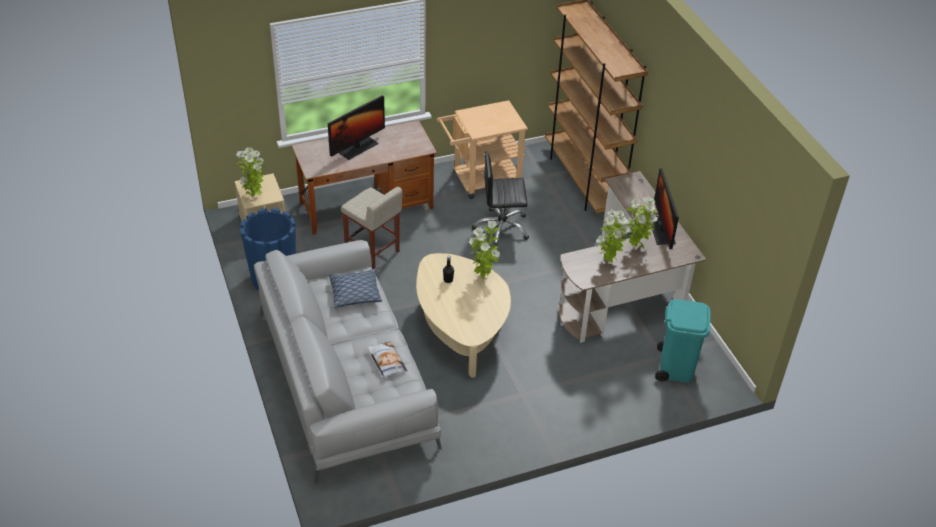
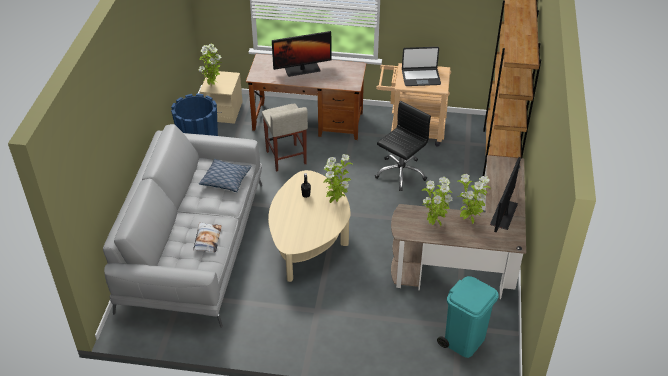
camera: 30 degrees right, 0 degrees up
(489, 119) = (421, 77): none -> laptop
(501, 228) = (400, 173): black office chair -> black office chair turned 105 degrees clockwise

